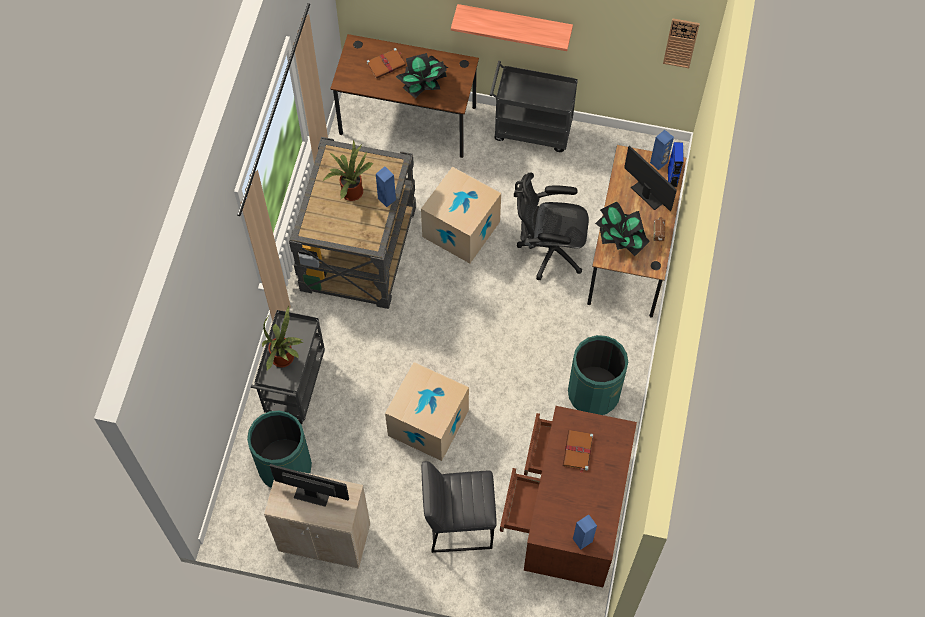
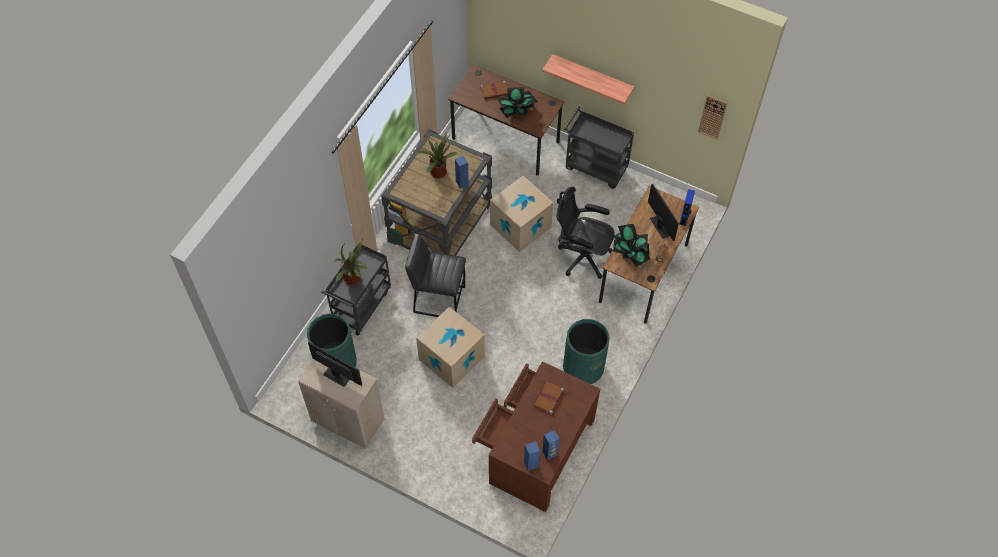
camera: 15 degrees right, 5 degrees down
(458, 524) = (450, 437): grey stool -> grey stool (438, 299)
(659, 162) = (677, 205): blue speaker -> blue speaker (550, 453)

